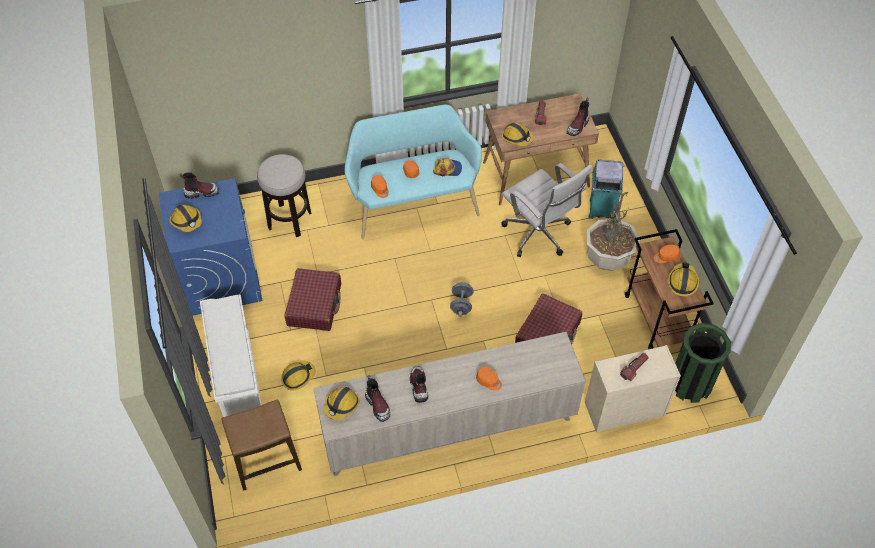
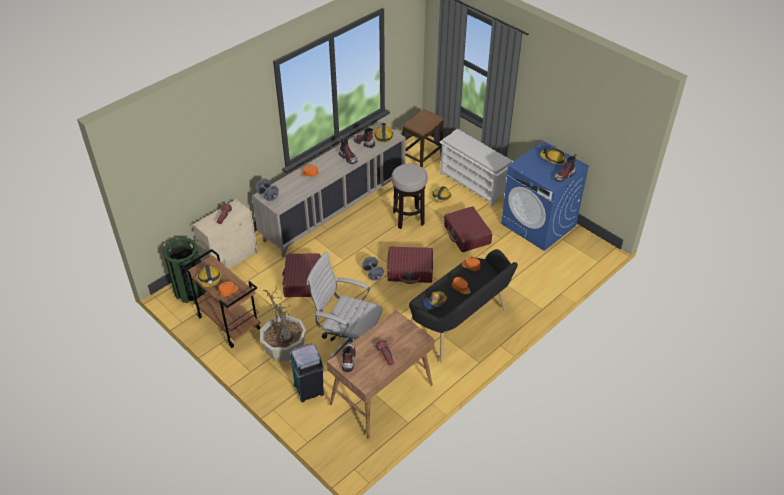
camera: 150 degrees right, 10 degrees down
(290, 220) = (534, 275): stool -> stool (408, 218)
(413, 203) = (460, 326): turquoise bench -> black bench
(416, 289) = (410, 270): none -> red suitcase
(517, 138) = (392, 326): hard hat -> none
(564, 368) = (267, 196): none -> grey dumbbell

